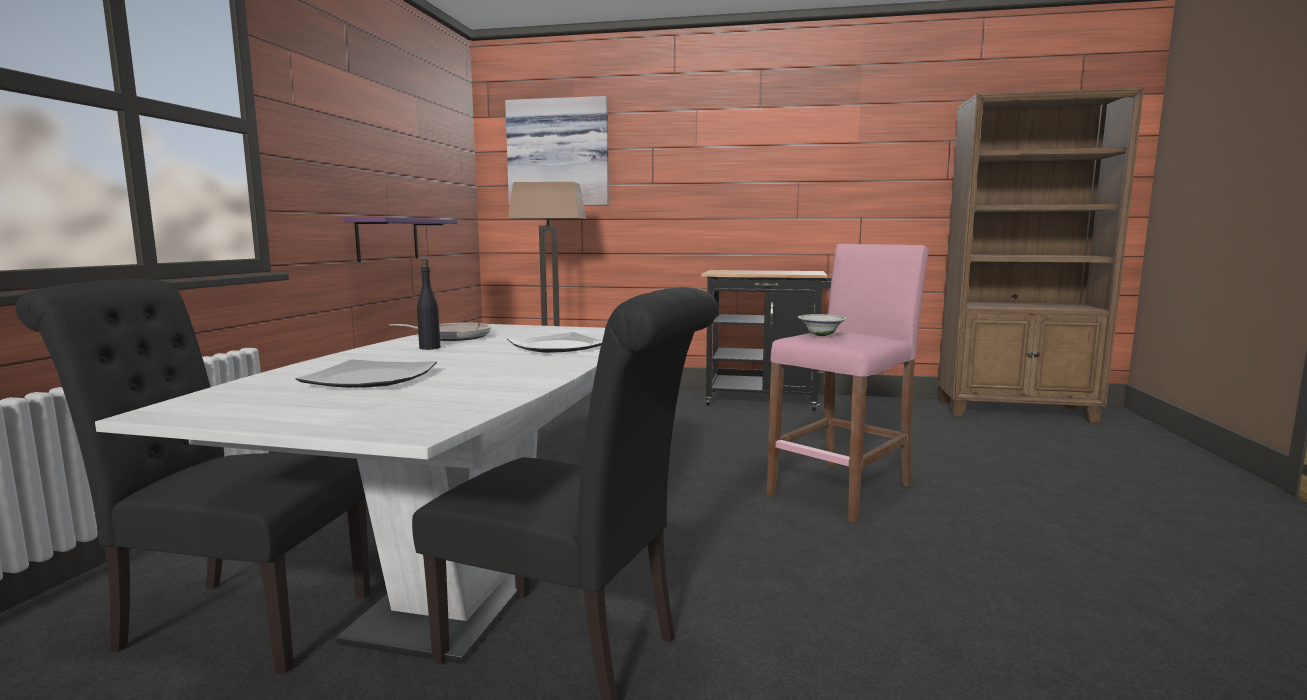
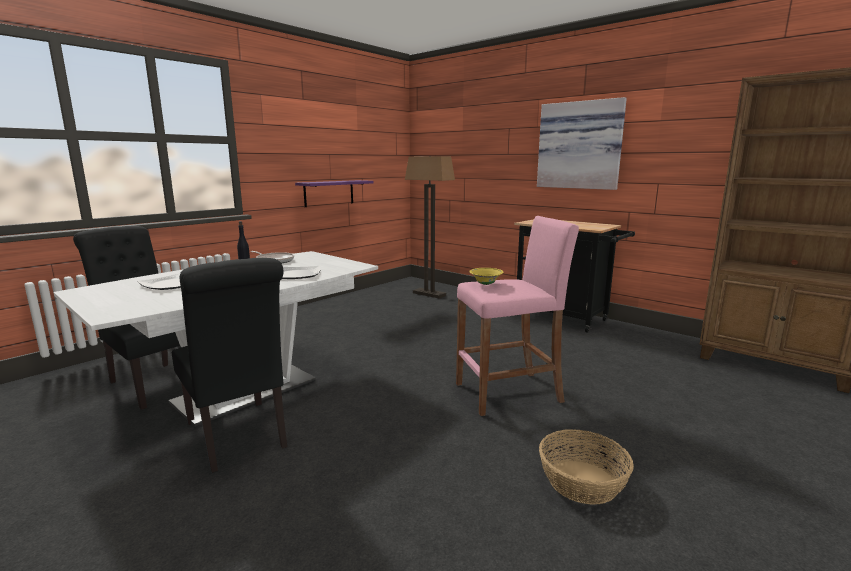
camera: 30 degrees right, 5 degrees up
(559, 153) = (453, 133): picture -> picture (580, 145)
(821, 335) = (486, 284): white bowl -> yellow bowl
(1056, 557) = (582, 481): none -> basket

